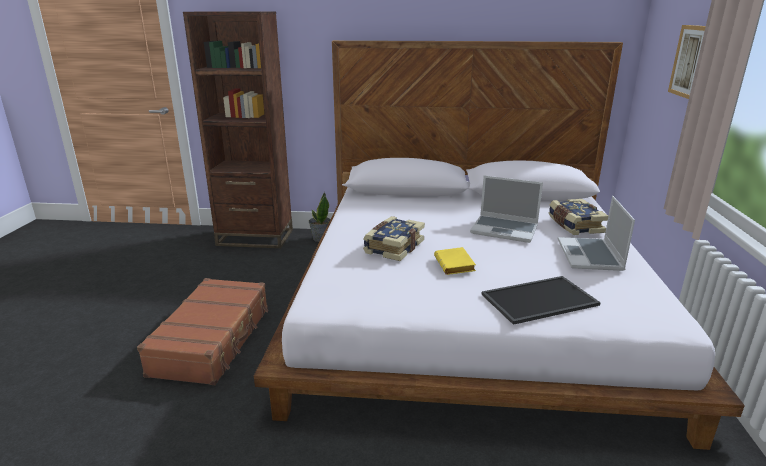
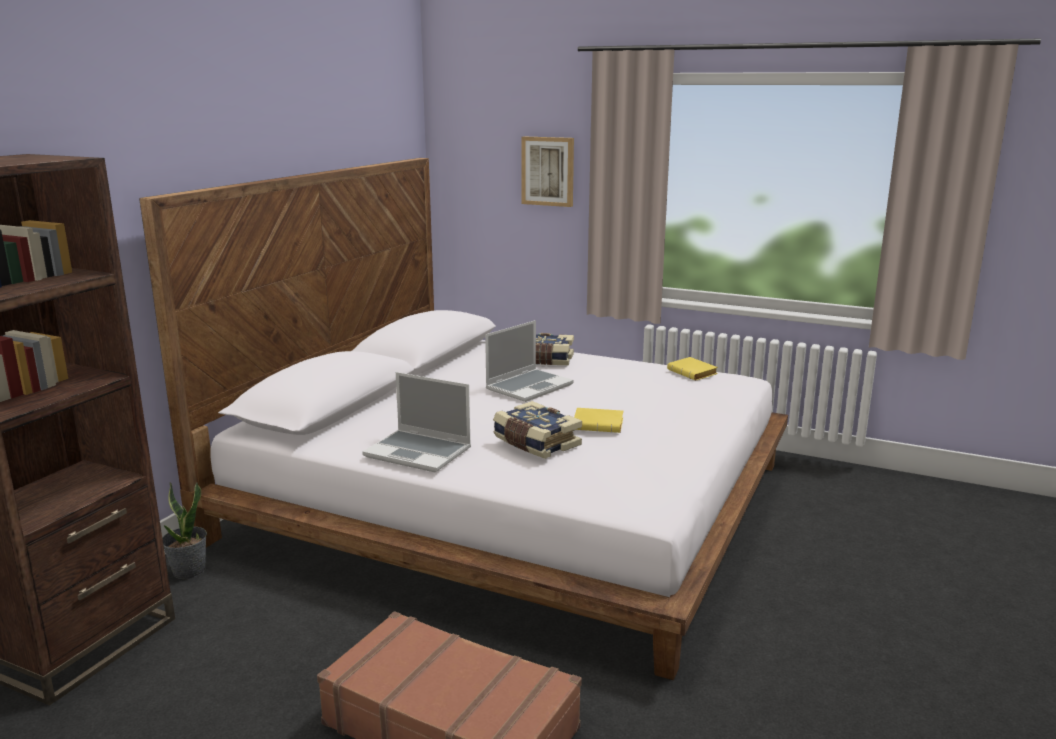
camera: 70 degrees left, 5 degrees down
(539, 301) = (692, 409): tray -> none
(590, 256) = (617, 371): laptop -> laptop (419, 452)
(646, 292) = (694, 373): none -> yellow book

